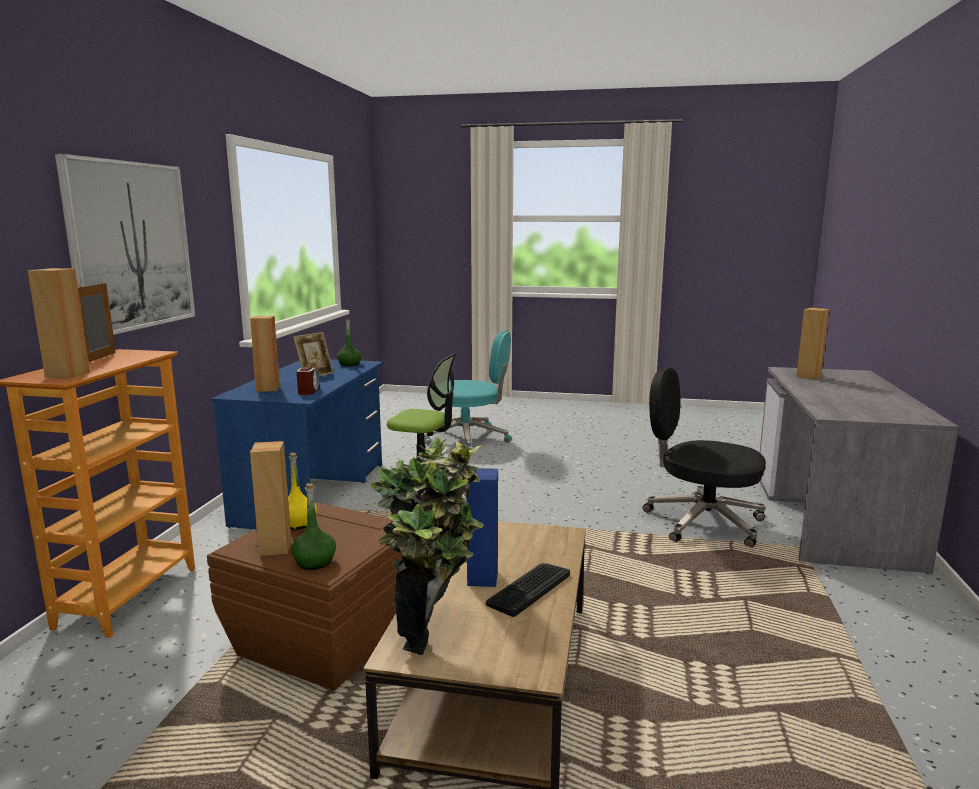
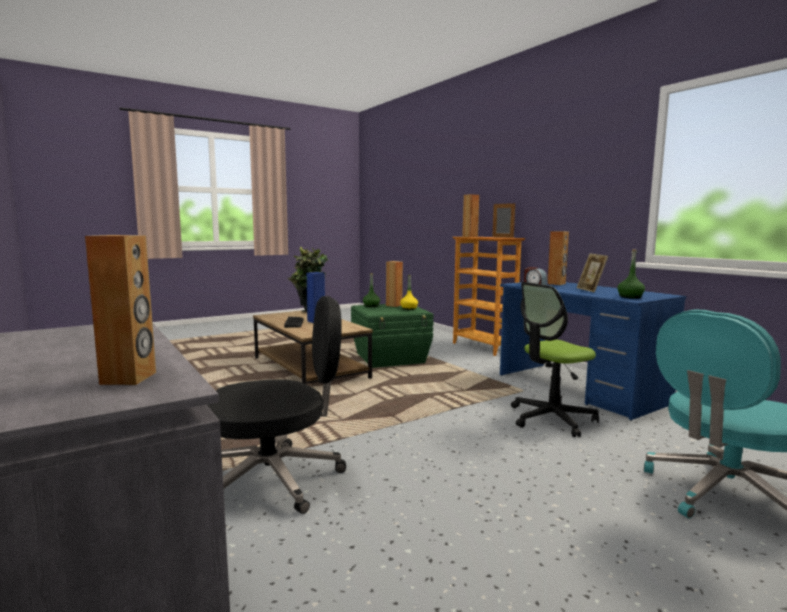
camera: 135 degrees right, 5 degrees down
(131, 246) = (546, 185): picture -> none
(324, 639) = (391, 359): brown storage box -> green storage box

